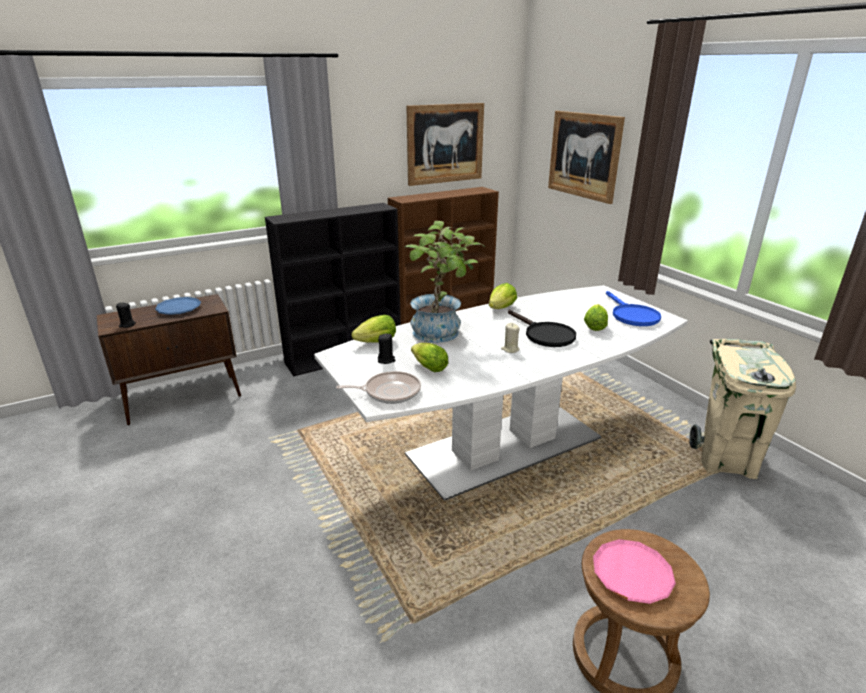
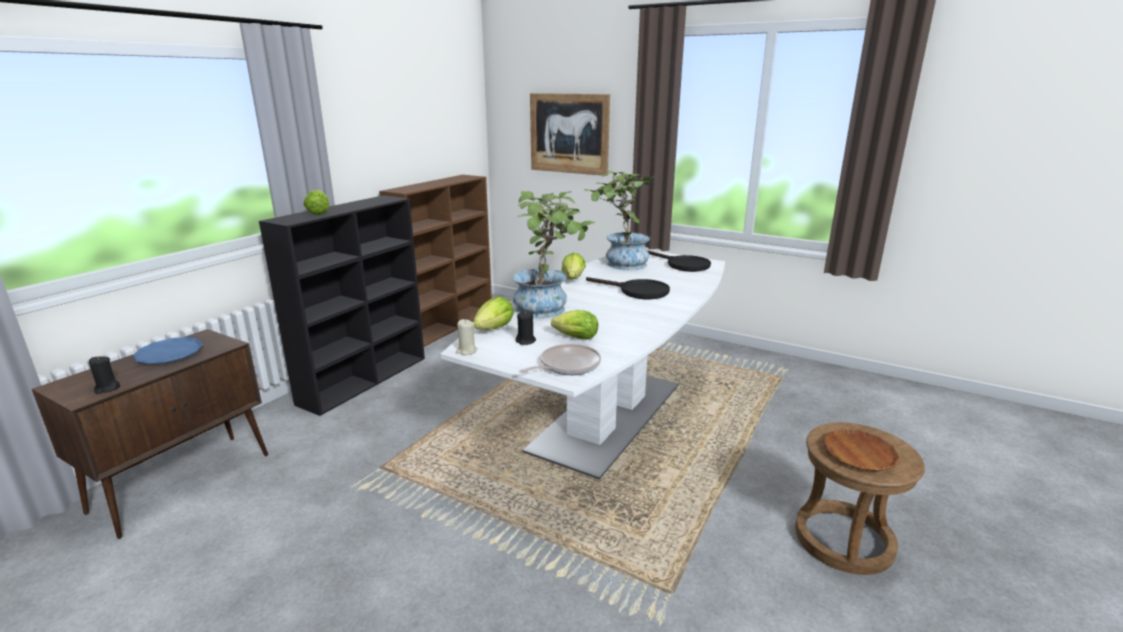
camera: 30 degrees left, 5 degrees down
(445, 144) = (426, 130): picture -> none
(510, 349) = (625, 308): beige candle -> beige candle (466, 351)
(566, 301) = (620, 264): none -> potted plant
(594, 326) = (667, 277): lettuce -> lettuce (319, 213)
(631, 315) = (683, 265): blue frying pan -> black frying pan
(632, 574) = (858, 454): pink plate -> brown plate
(725, 461) = (776, 375): beige trash can -> none

